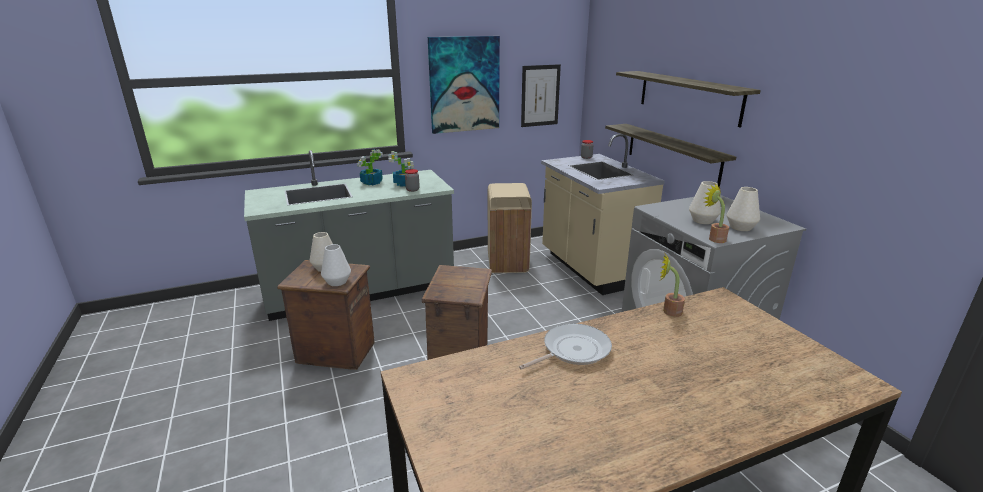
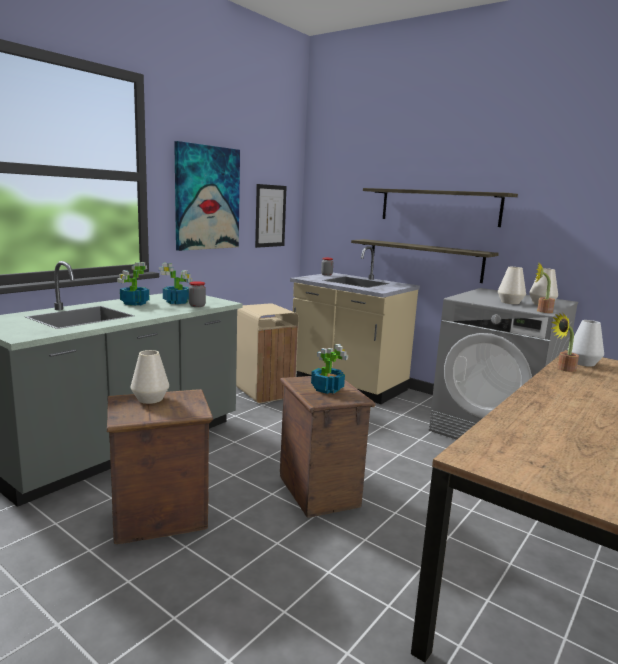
camera: 30 degrees left, 10 degrees down
(337, 282) = (187, 409): white vase -> white vase (583, 363)
(459, 283) = (327, 389): none -> potted plant
(572, 350) = (554, 406): frying pan -> none

